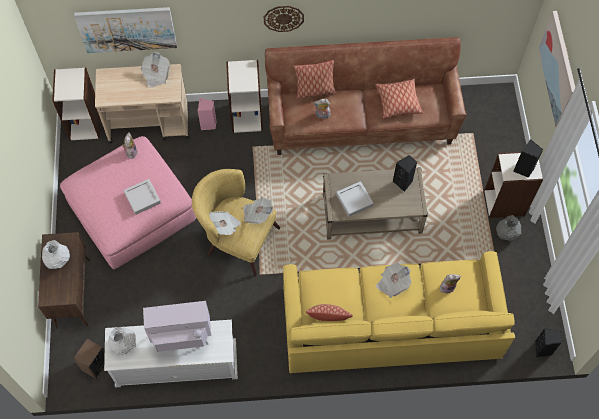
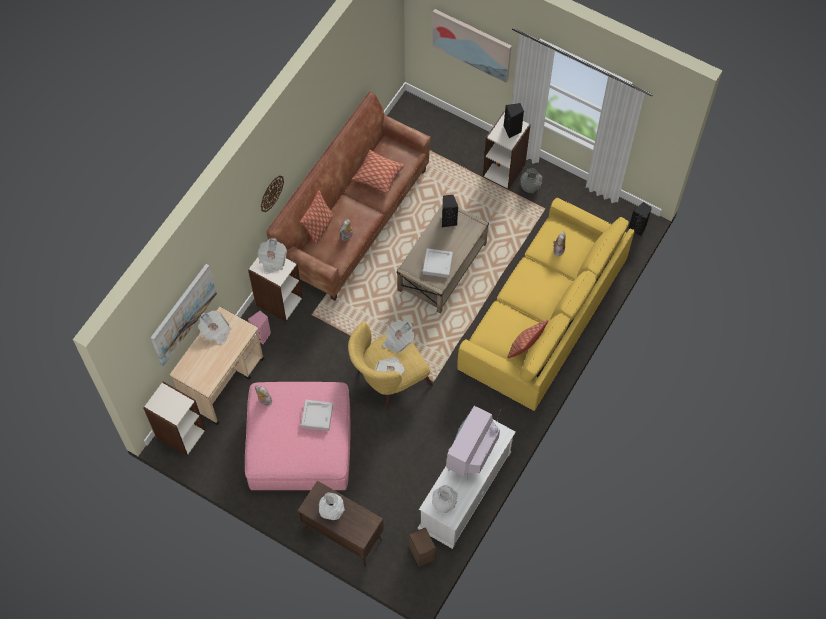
camera: 55 degrees left, 0 degrees up
(392, 283) = (528, 283): newspaper -> newspaper (272, 261)

